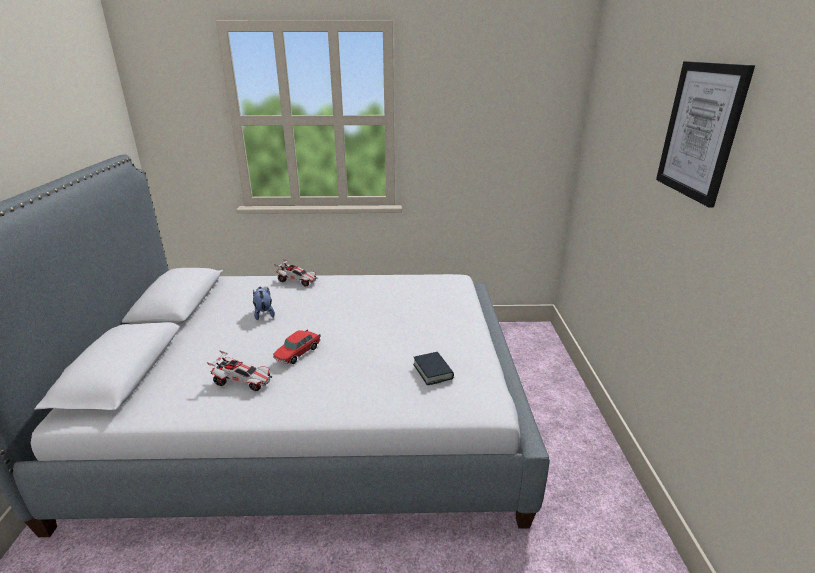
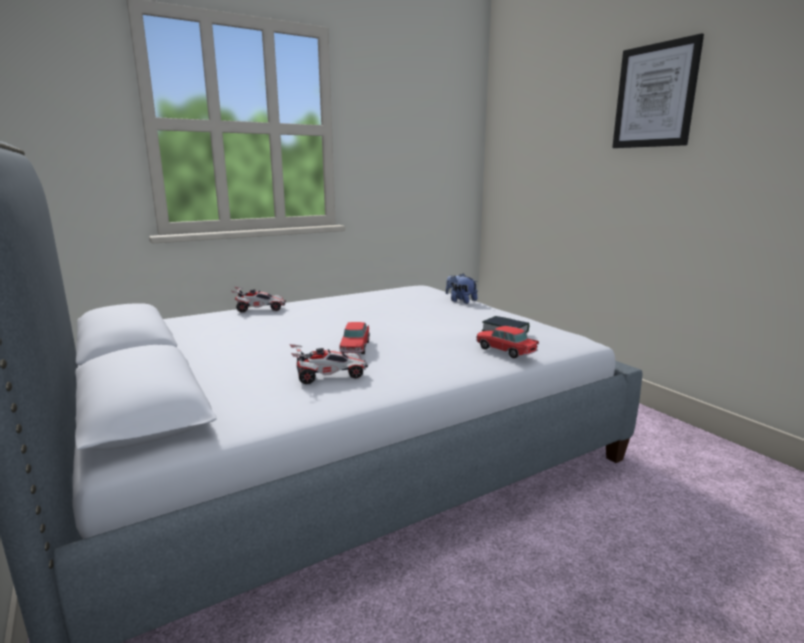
camera: 30 degrees left, 10 degrees down
(264, 313) = (262, 333): plush toy -> plush toy (460, 301)
(397, 398) = (505, 351): none -> toy car

